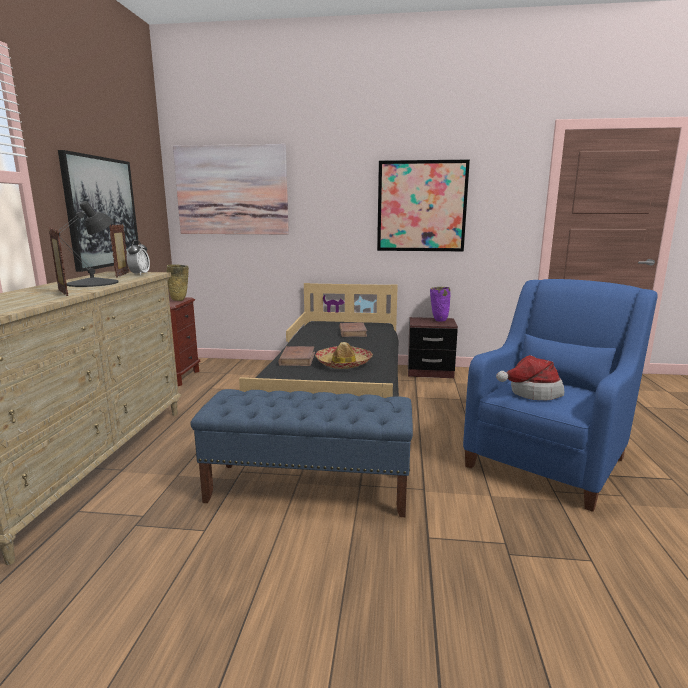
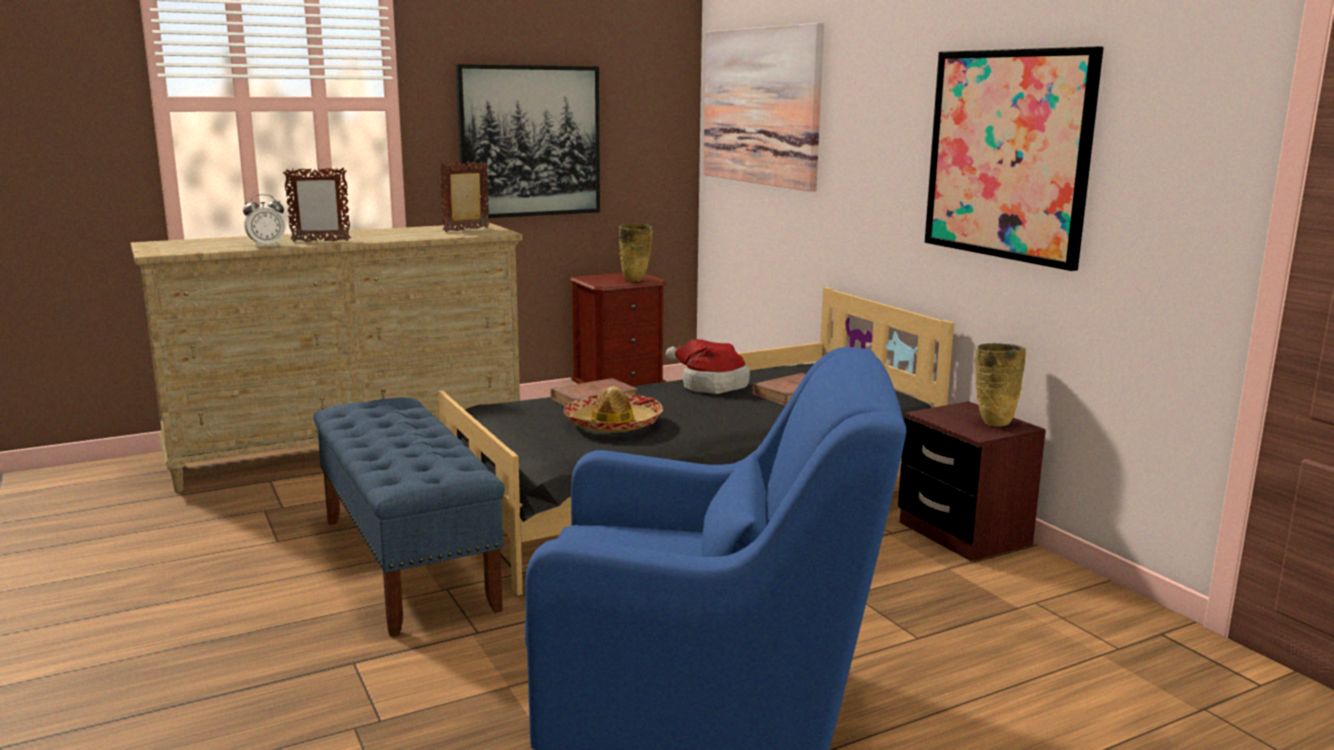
camera: 55 degrees right, 0 degrees up
(62, 293) = (320, 241): picture frame -> picture frame turned 60 degrees clockwise
(94, 283) = (394, 235): black table lamp -> none
(140, 274) = (482, 231): alarm clock -> alarm clock (266, 246)
(439, 320) = (994, 422): purple vase -> beige vase
(531, 392) = (611, 544): hat -> hat (710, 385)

